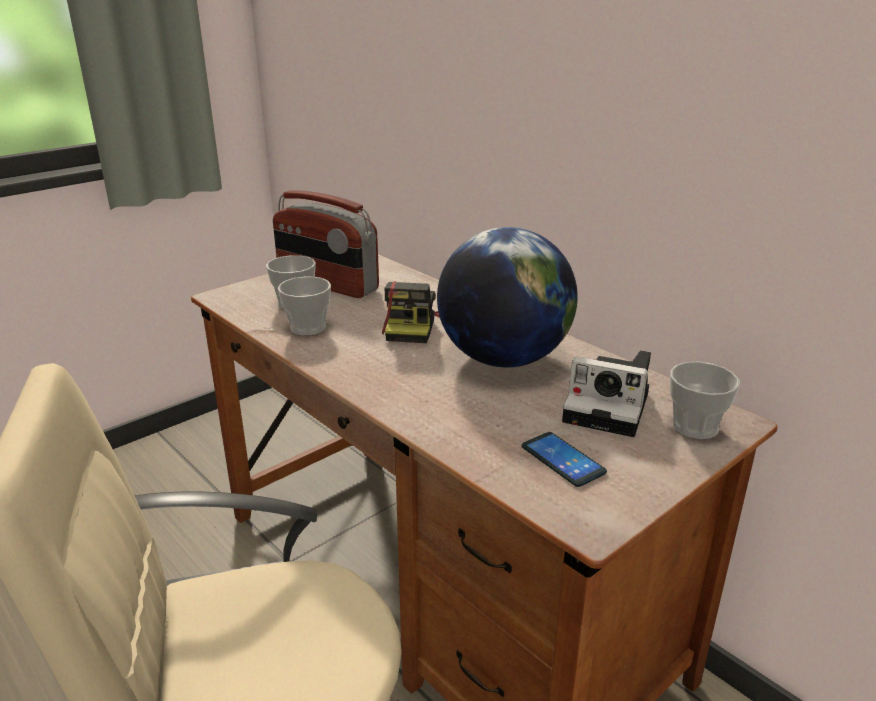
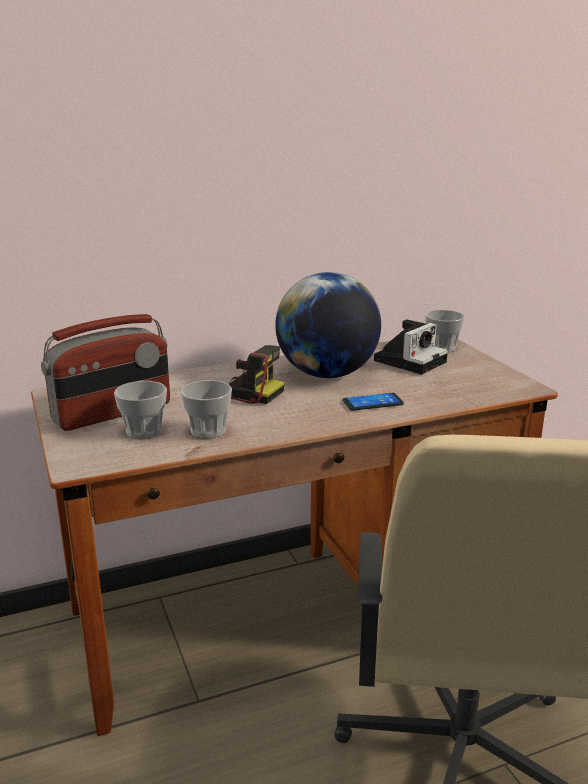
camera: 70 degrees left, 5 degrees down
(563, 459) = (463, 382): phone -> phone (372, 402)

